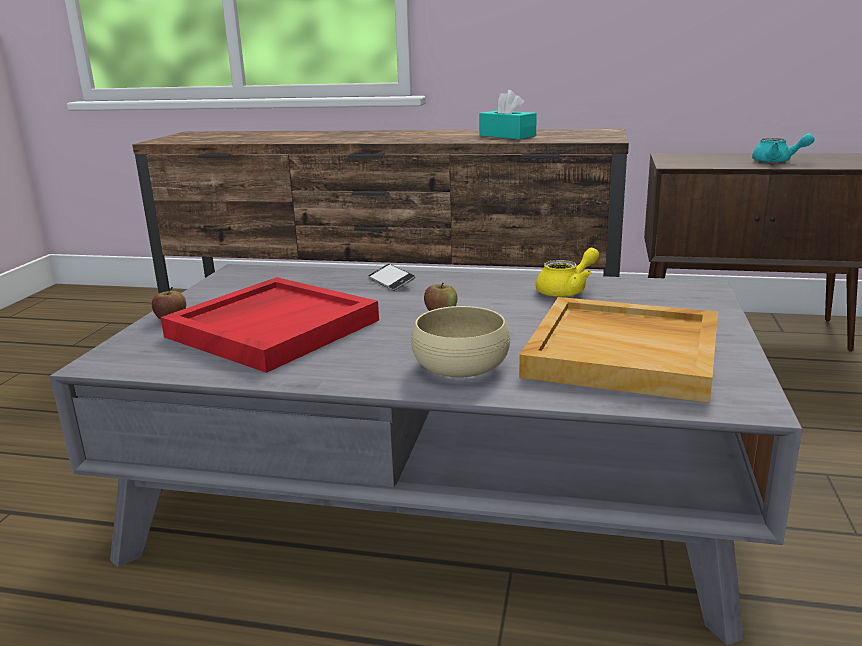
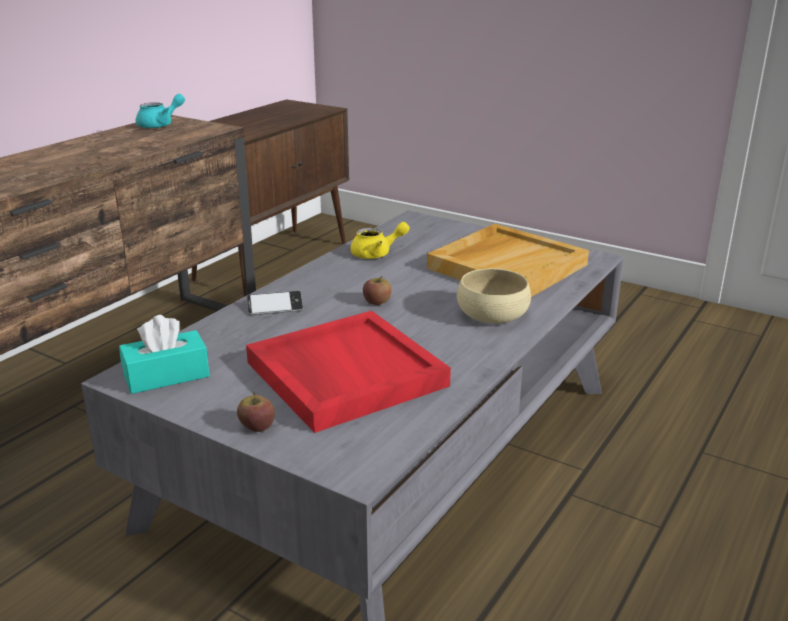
camera: 70 degrees left, 5 degrees up
(507, 136) = (120, 145): turquoise tissue box -> turquoise tissue box (166, 376)
(567, 291) = (377, 254): yellow teapot -> yellow teapot turned 90 degrees clockwise
(777, 161) = (276, 118): turquoise teapot -> turquoise teapot (160, 125)

